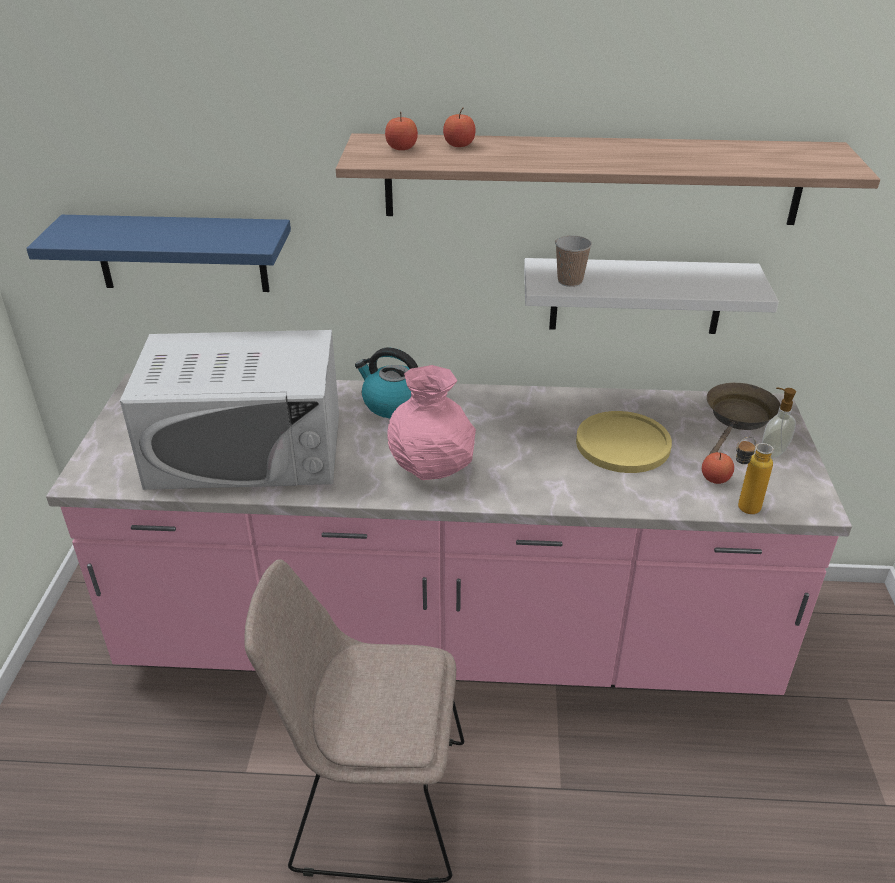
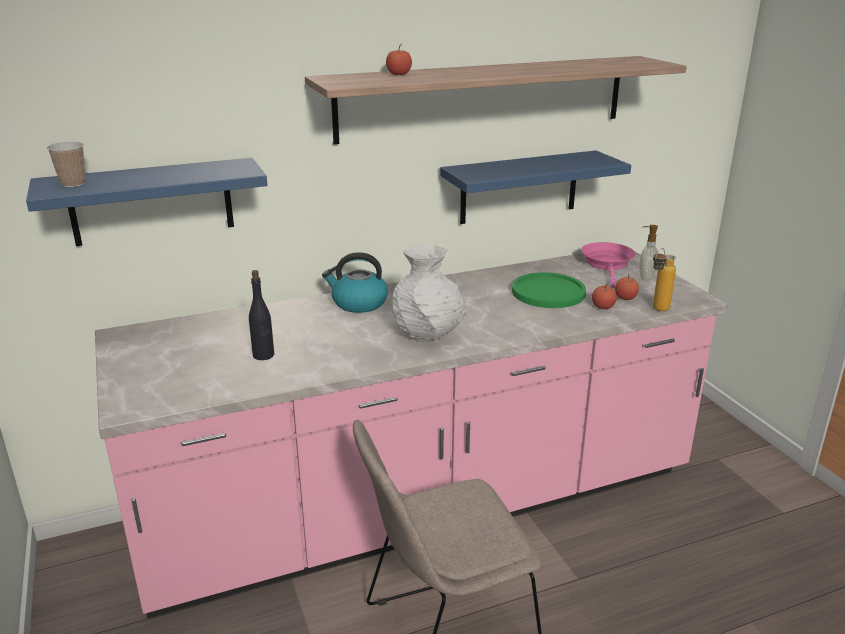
camera: 25 degrees left, 10 degrees down
(247, 450) = (263, 355): white microwave -> black bottle
(401, 148) = (359, 78): apple -> apple (603, 307)
(432, 468) = (428, 334): pink vase -> white vase
(570, 281) = (488, 173): cup -> cup (73, 184)
(623, 444) = (548, 292): yellow plate -> green plate
(636, 296) = (519, 187): white shelf -> blue shelf
(738, 418) = (607, 264): brown frying pan -> pink frying pan

